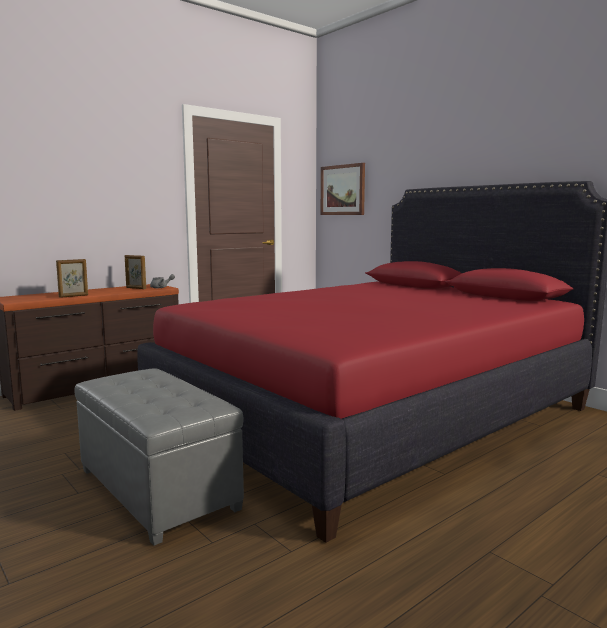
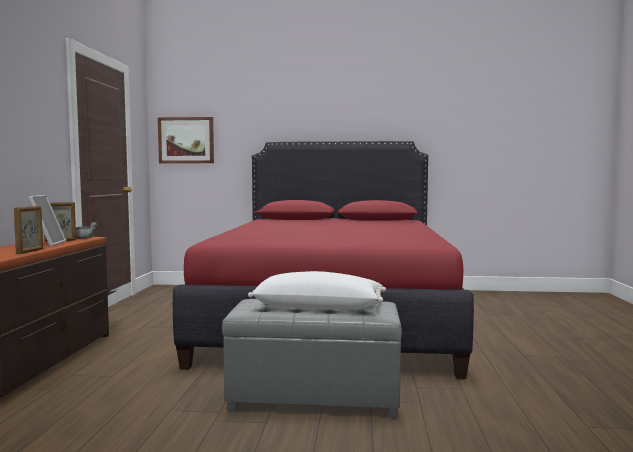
camera: 45 degrees left, 5 degrees down
(114, 290) = (46, 244): none -> picture frame
(149, 393) = (319, 307): none -> white pillow

